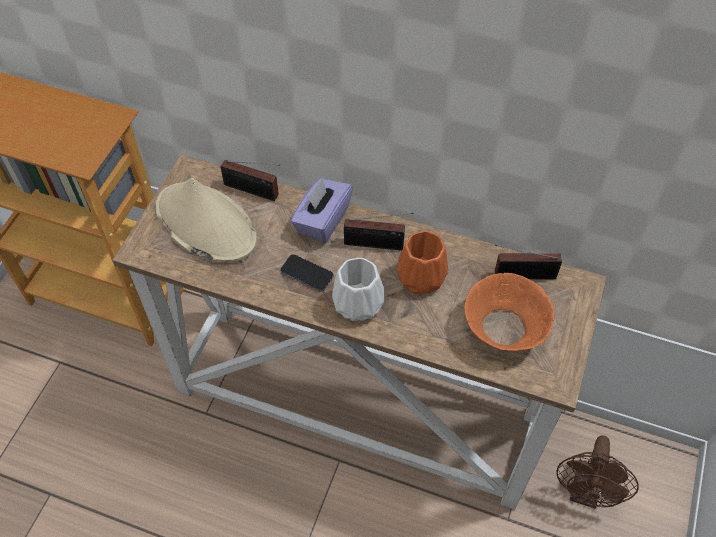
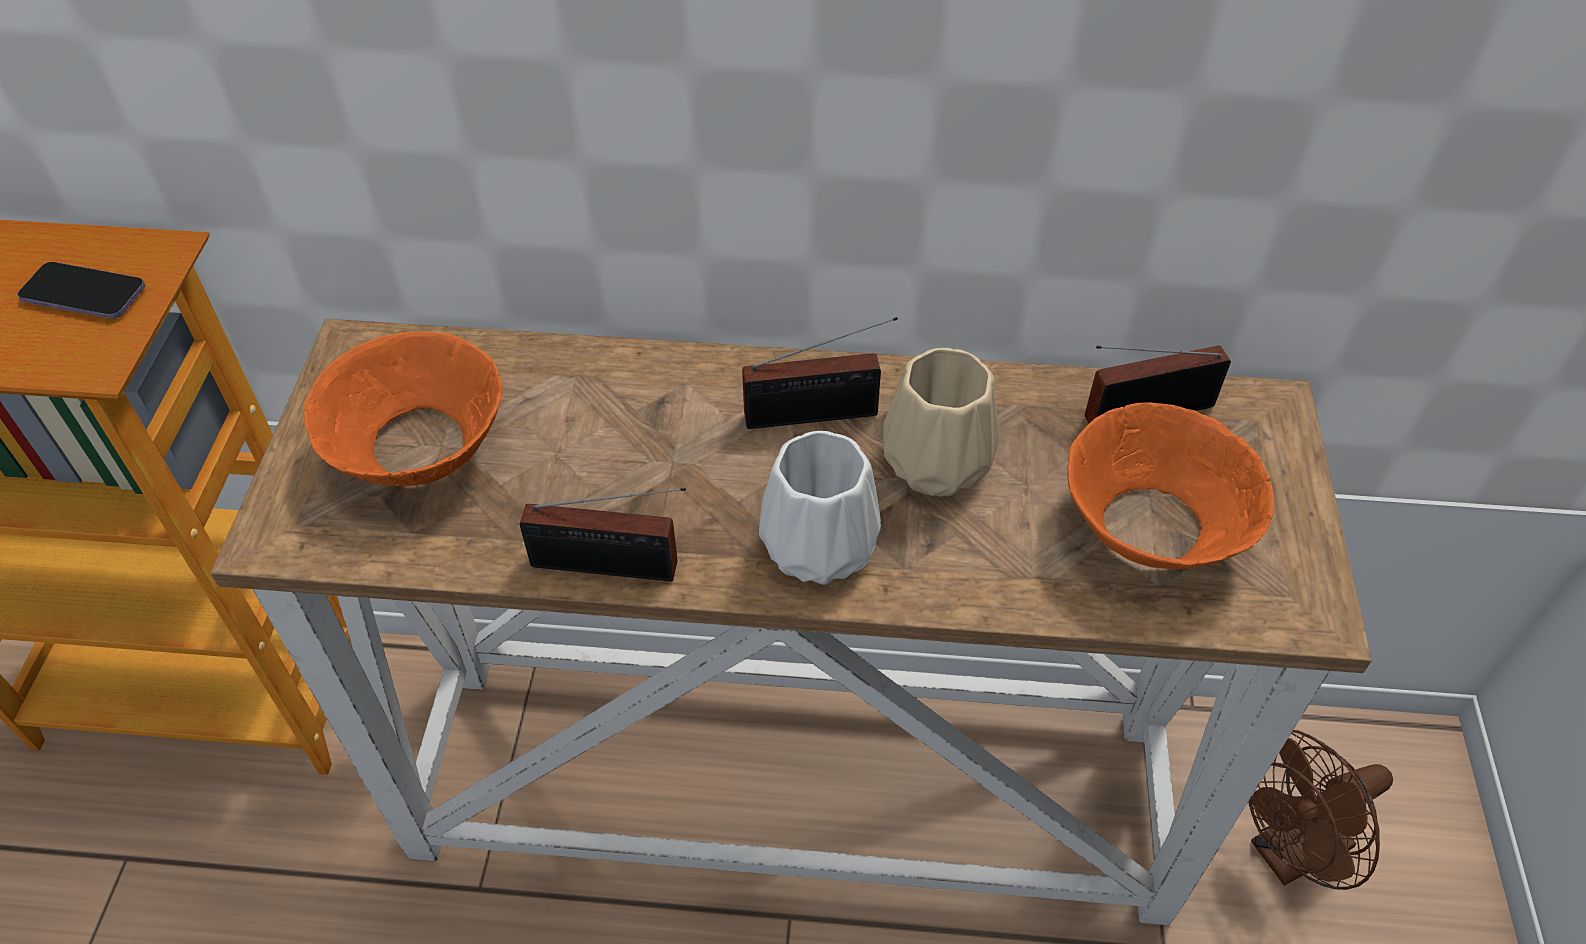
camera: 15 degrees left, 5 degrees down
(205, 224) = (419, 449): beige hat -> orange bowl
(254, 191) = (513, 361): radio -> radio (612, 567)
(307, 274) = (684, 507): phone -> phone (84, 294)
(322, 221) = (683, 391): purple tissue box -> none
(422, 278) = (939, 463): orange vase -> beige vase
(585, 492) = (1289, 854): brown fan -> brown fan turned 60 degrees clockwise

